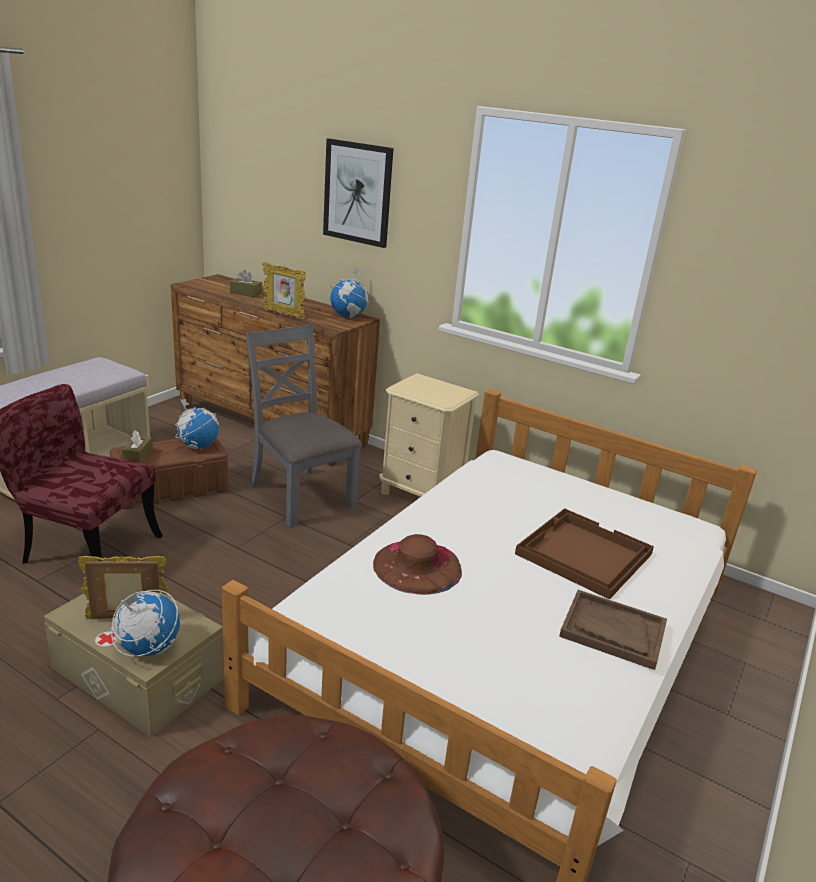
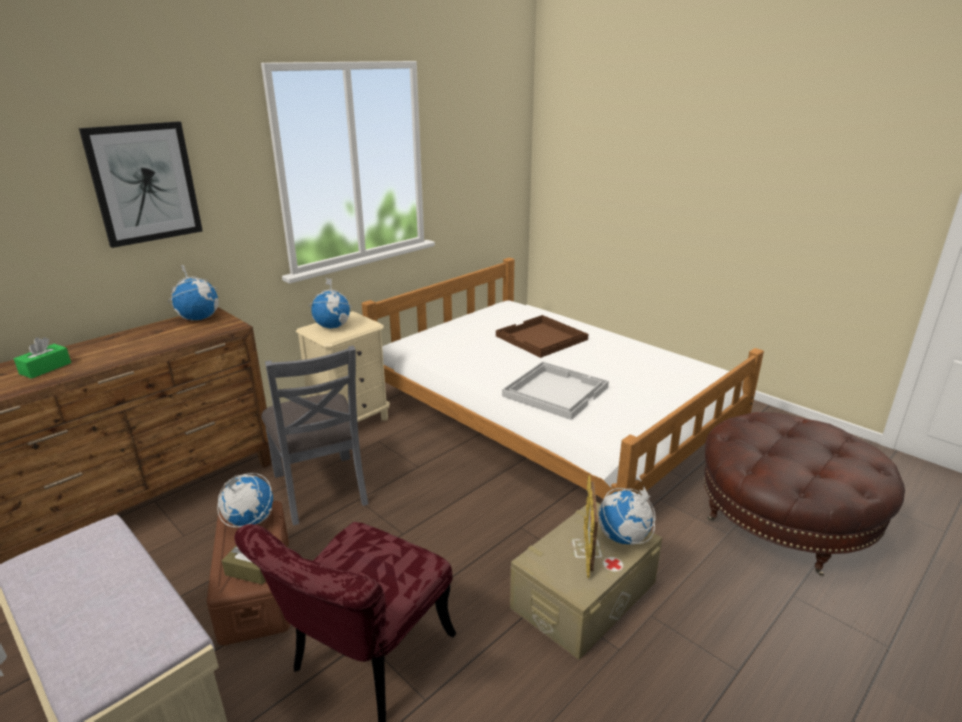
camera: 75 degrees left, 0 degrees up
(246, 293) = (45, 368): brown tissue box -> green tissue box
(284, 314) = (163, 348): picture frame -> none
(300, 495) = (321, 488): grey chair -> grey chair turned 90 degrees counterclockwise
(417, 566) = (555, 391): brown hat -> white tray
(429, 386) = (333, 326): none -> globe
(612, 631) = (617, 344): brown tray -> none

